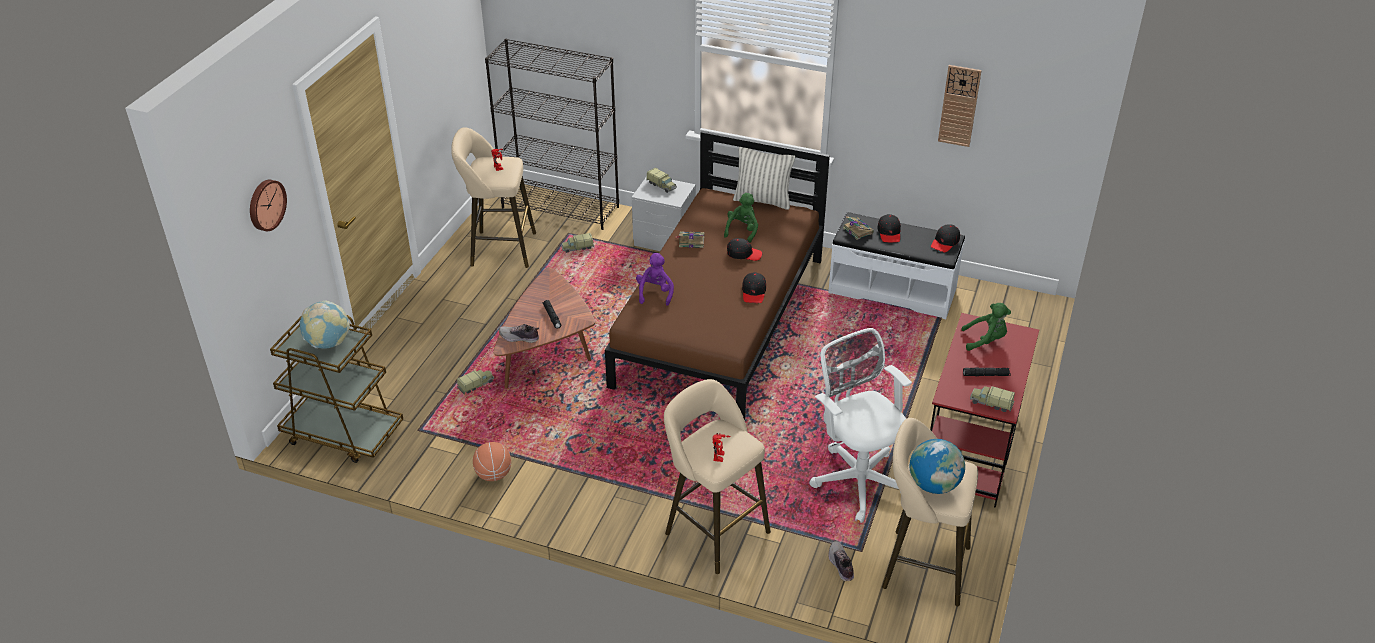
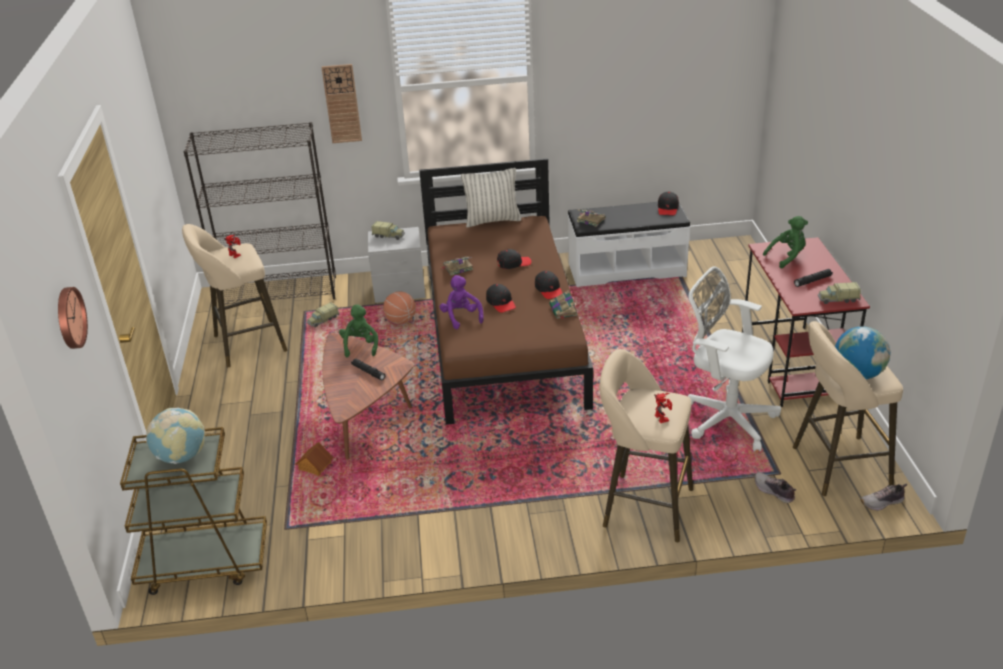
camera: 25 degrees left, 5 degrees down
(476, 385) = (314, 467): toy truck -> toy house
(493, 474) = (396, 539): basketball -> basketball (401, 320)
(519, 338) = (351, 400): shoe -> shoe (882, 503)
(742, 231) = (496, 247): green plush toy -> green plush toy (360, 346)
(748, 319) = (563, 310): none -> book
(889, 233) = (617, 214): black cap -> black cap (501, 302)
(959, 105) = (652, 81): wall clock -> wall clock (342, 103)

